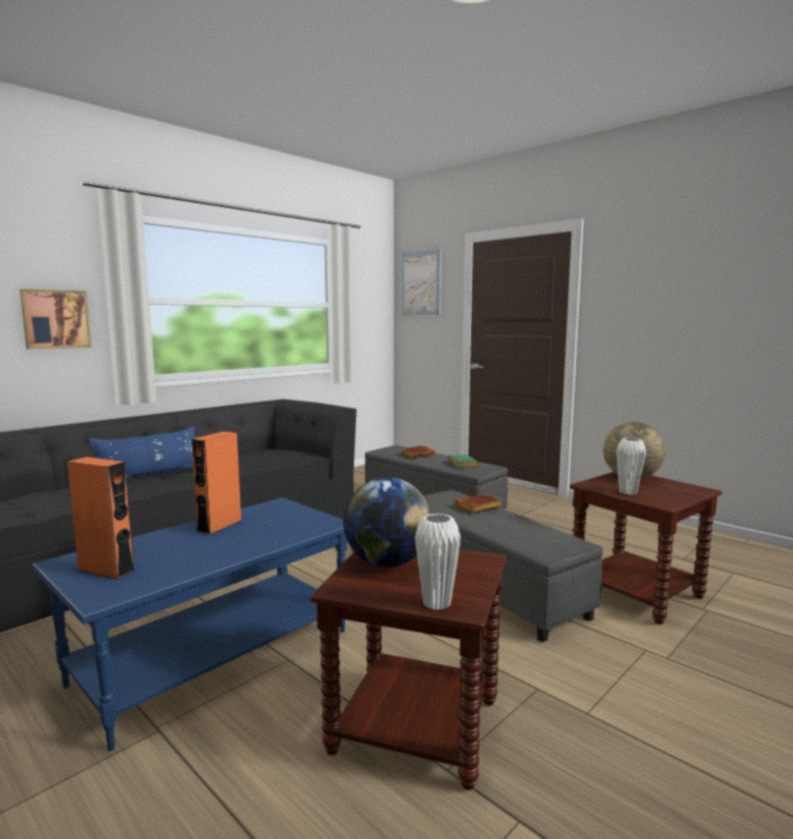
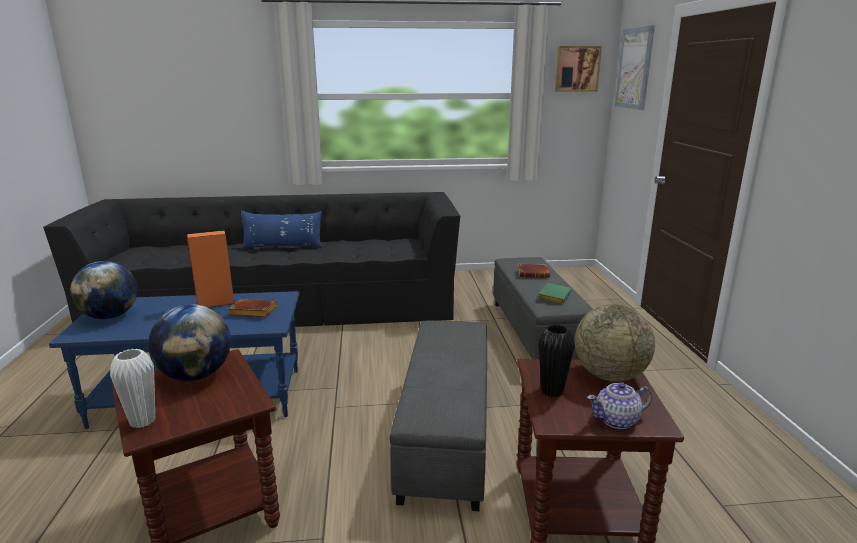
camera: 40 degrees right, 10 degrees up
(55, 319) = (250, 113): picture -> picture (577, 69)
(106, 570) = (110, 316): orange speaker -> globe
(478, 508) = (459, 350): brown book -> brown book (252, 312)
(628, 492) = (552, 391): white vase -> black vase
(685, 493) = (617, 420): none -> teapot

